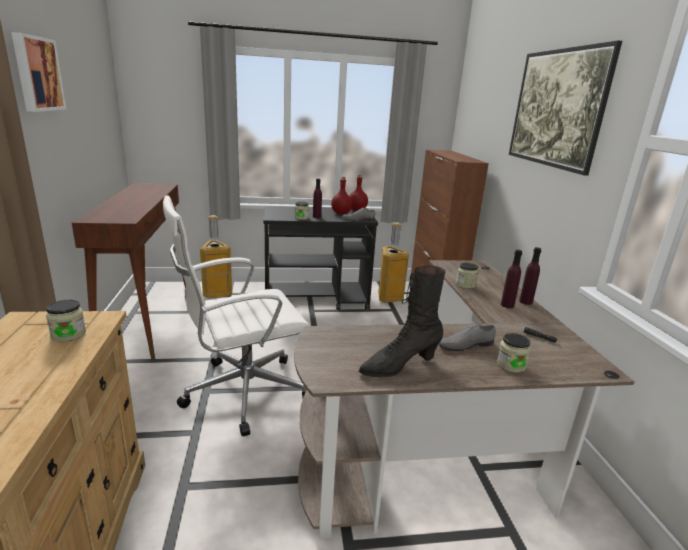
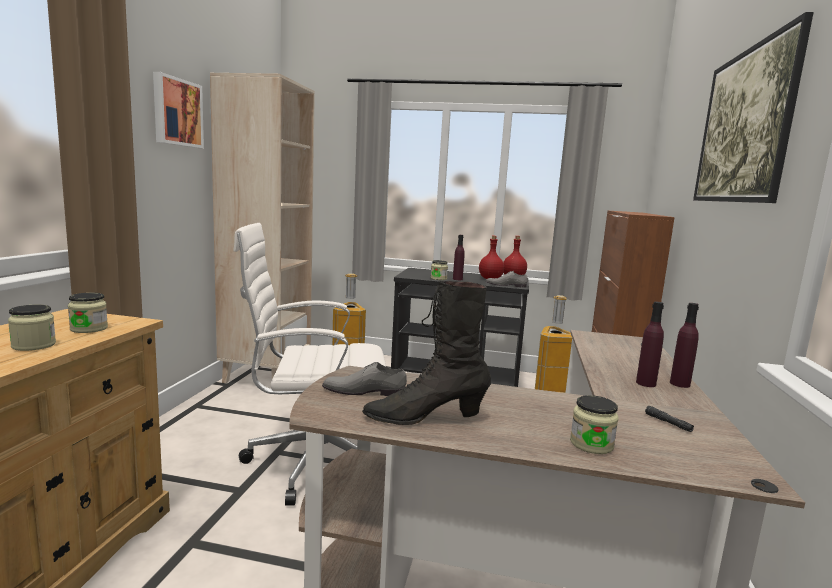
camera: 20 degrees right, 10 degrees down
(148, 317) = (266, 374): brown console table -> beige bookcase
(465, 284) = (600, 356): jar -> jar (34, 345)
(465, 344) = (541, 412): grey shoe -> grey shoe (364, 390)

